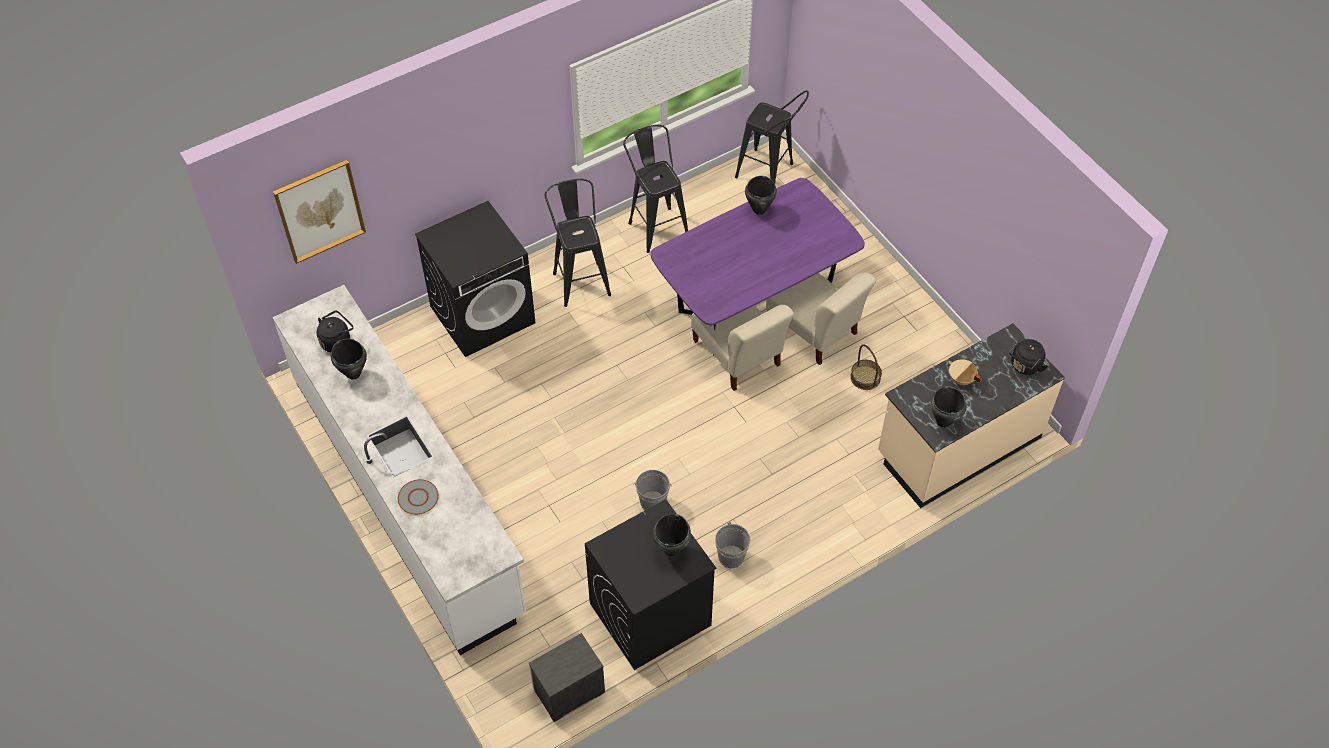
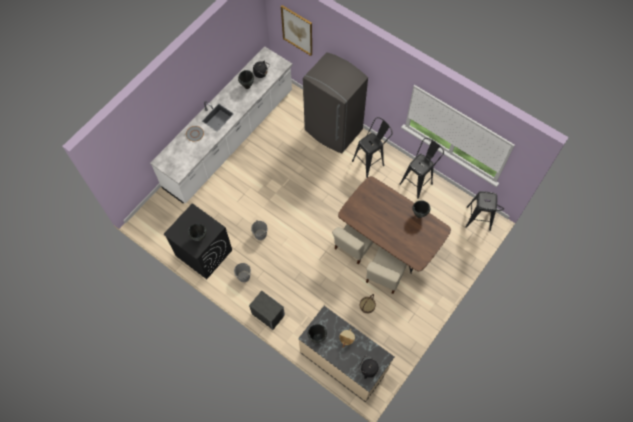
camera: 70 degrees right, 10 degrees up
(483, 314) = (333, 130): black washing machine -> grey fridge
(568, 691) = (158, 234): nightstand -> nightstand (267, 314)
(753, 303) = (390, 240): purple dining table -> brown dining table

